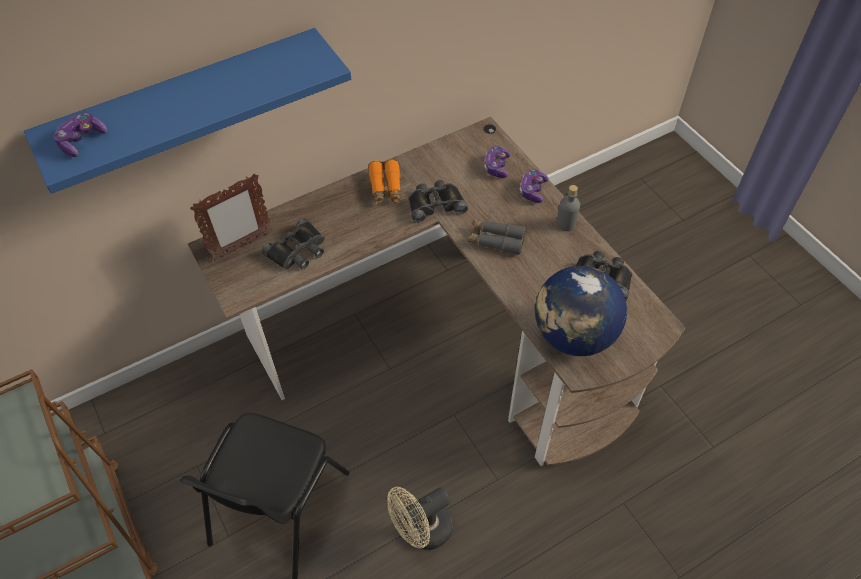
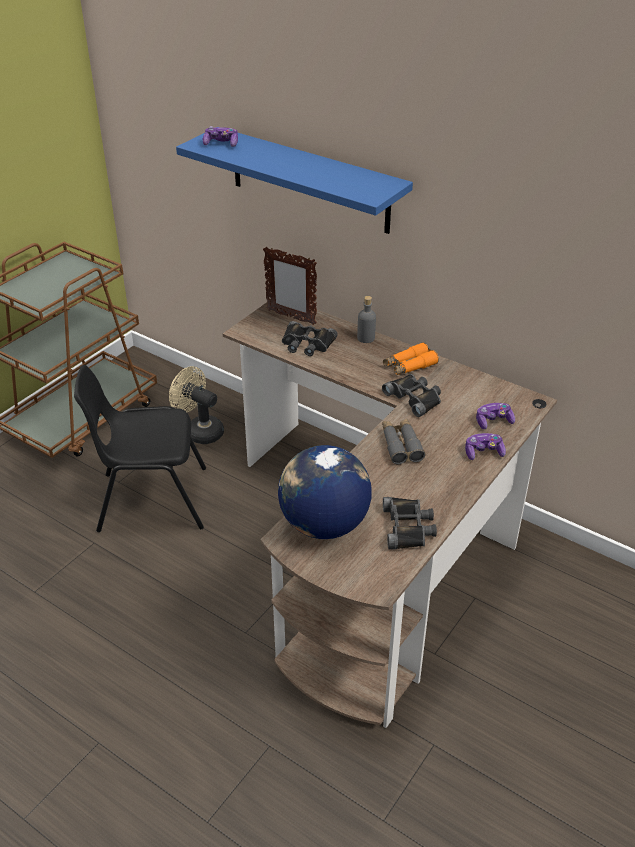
camera: 65 degrees right, 15 degrees down
(422, 531) = (170, 595): beige fan -> beige fan (200, 431)
(566, 224) = (459, 485): grey bottle -> grey bottle (366, 338)

